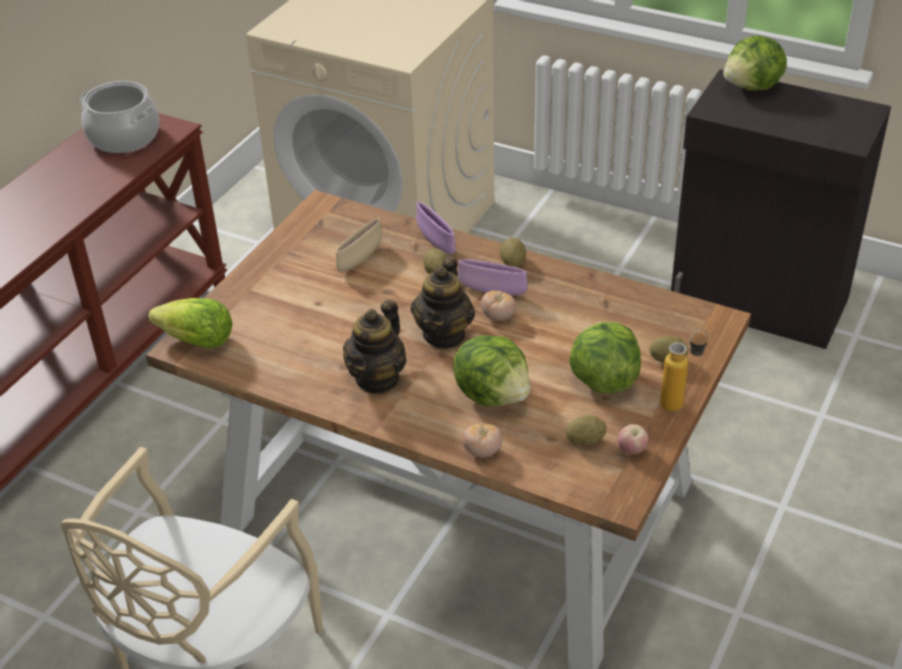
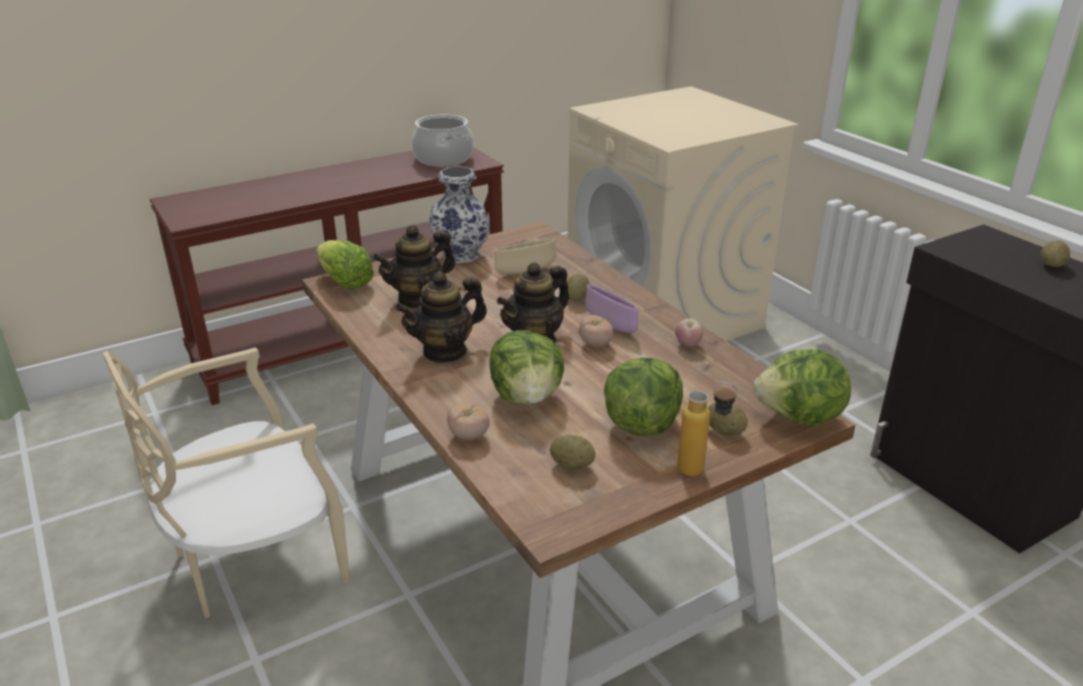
camera: 30 degrees right, 10 degrees down
(278, 262) = (462, 255): none -> vase
(291, 331) = (418, 299): none -> teapot
(436, 243) = (599, 279): purple bowl -> none
(512, 262) = (651, 311): potato -> potato (1051, 265)
(631, 450) = (608, 491): apple -> apple (688, 345)
(752, 87) = (1008, 244): lettuce -> lettuce (800, 418)

